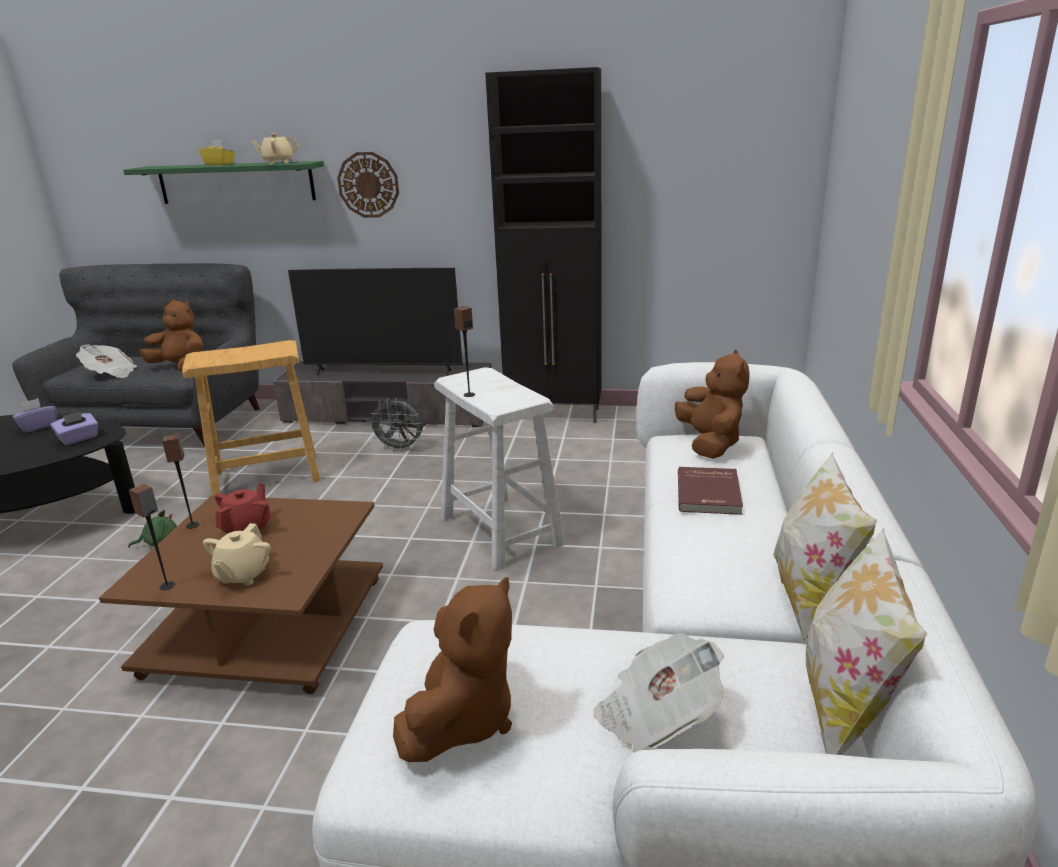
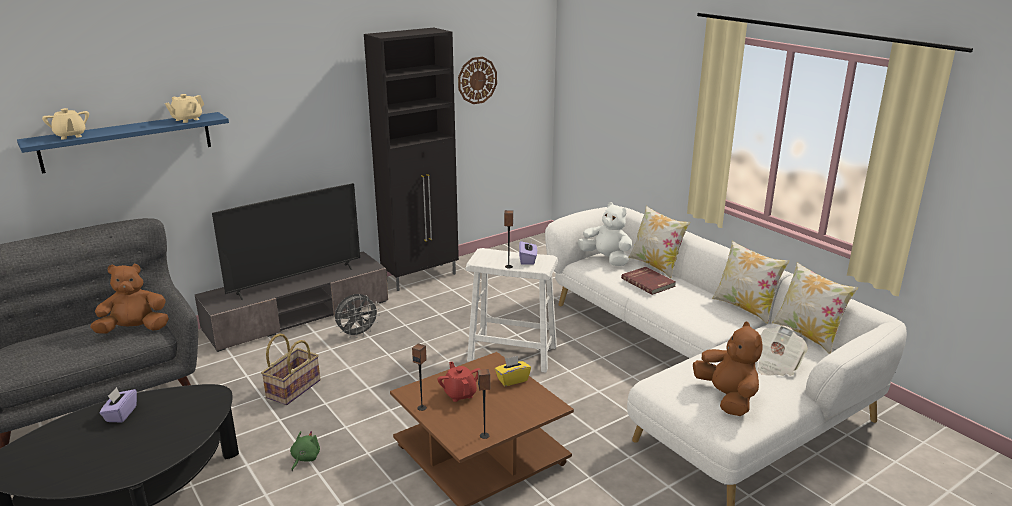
camera: 45 degrees left, 0 degrees up
(79, 439) = (194, 404): purple tissue box -> purple tissue box (528, 260)
(110, 373) = (68, 356): newspaper -> none
(219, 164) = (119, 127): yellow tissue box -> yellow tissue box (512, 380)
(236, 182) = (127, 142): green shelf -> blue shelf
(243, 575) = (512, 411): beige teapot -> beige teapot (70, 136)
(267, 476) = (293, 388): beige stool -> basket
(368, 185) = (259, 127): wall clock -> wall clock (477, 80)
(710, 444) = (606, 259): brown plush toy -> white plush toy
(773, 477) = (656, 265): none -> pillow

